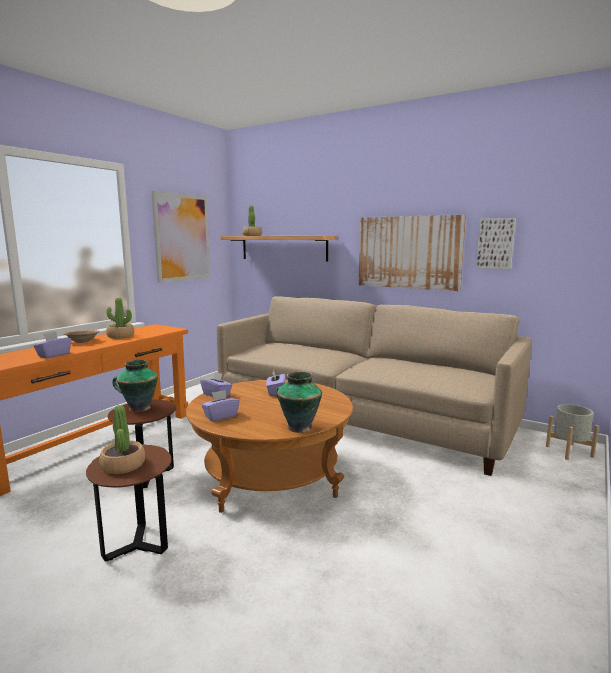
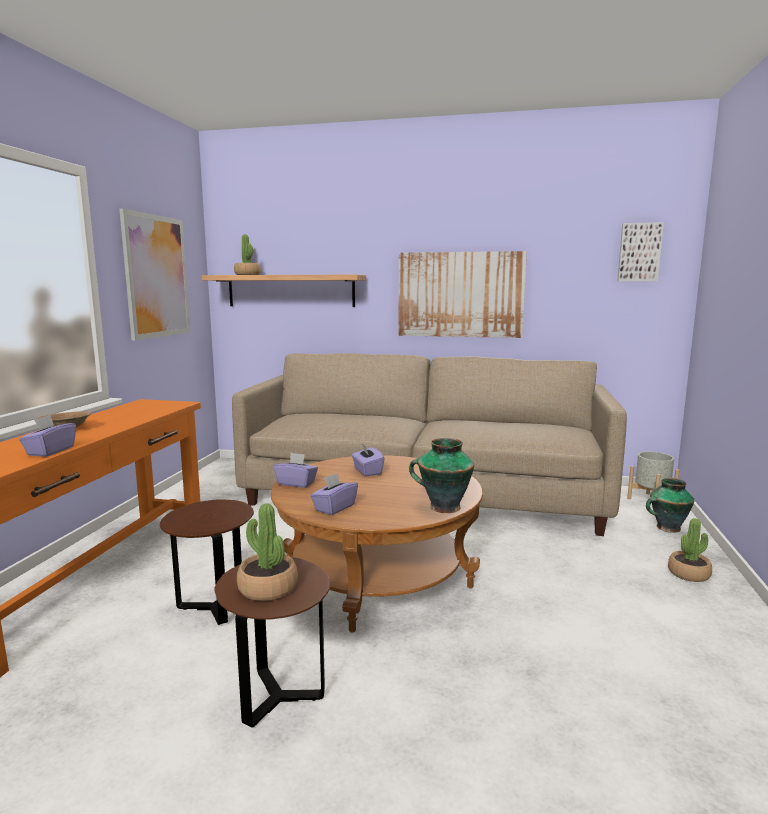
camera: 20 degrees left, 0 degrees up
(120, 336) = (116, 418): potted plant -> potted plant (689, 574)
(138, 408) = (198, 514): vase -> vase (667, 528)
(495, 243) = (560, 283): picture -> picture (639, 252)

